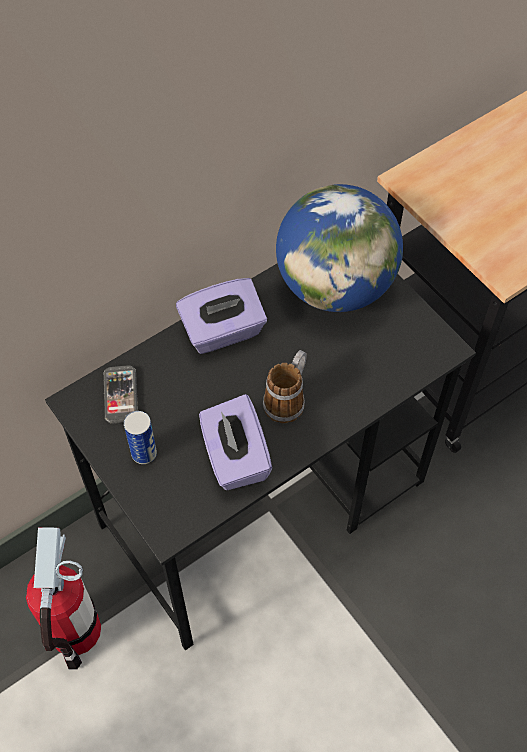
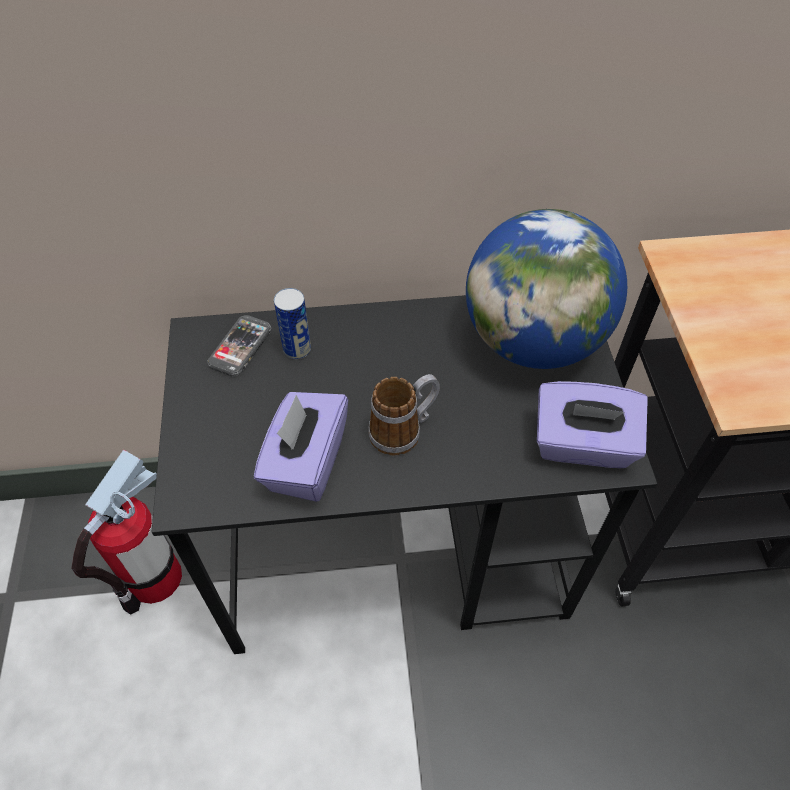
camera: 30 degrees right, 5 degrees down
(144, 453) = (219, 412): can -> can (297, 349)
(223, 331) = (383, 333): purple tissue box -> purple tissue box (582, 445)

